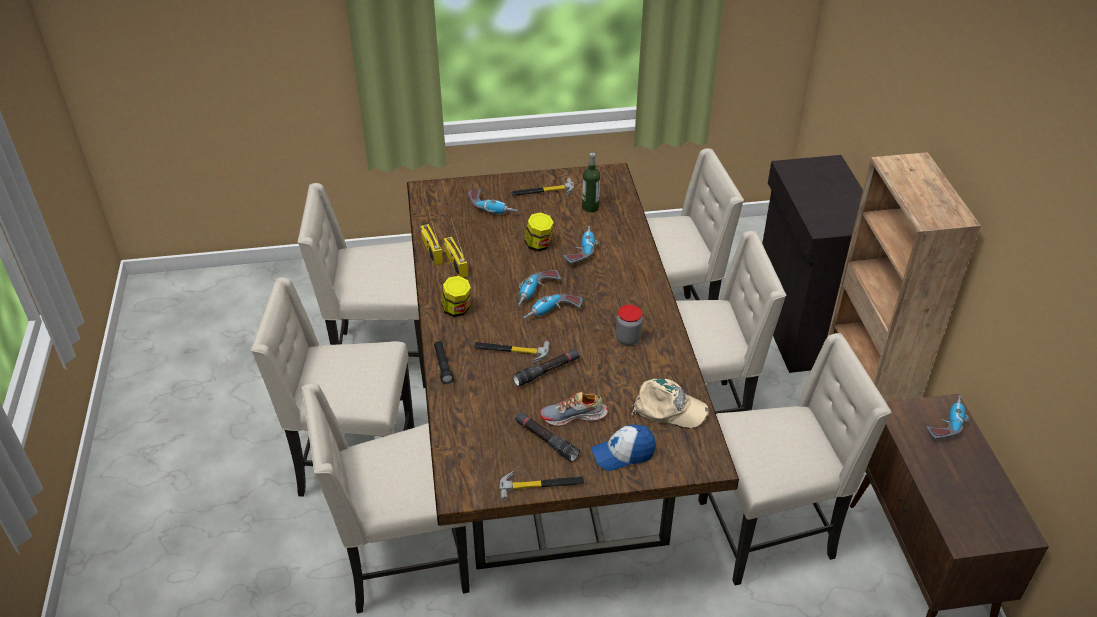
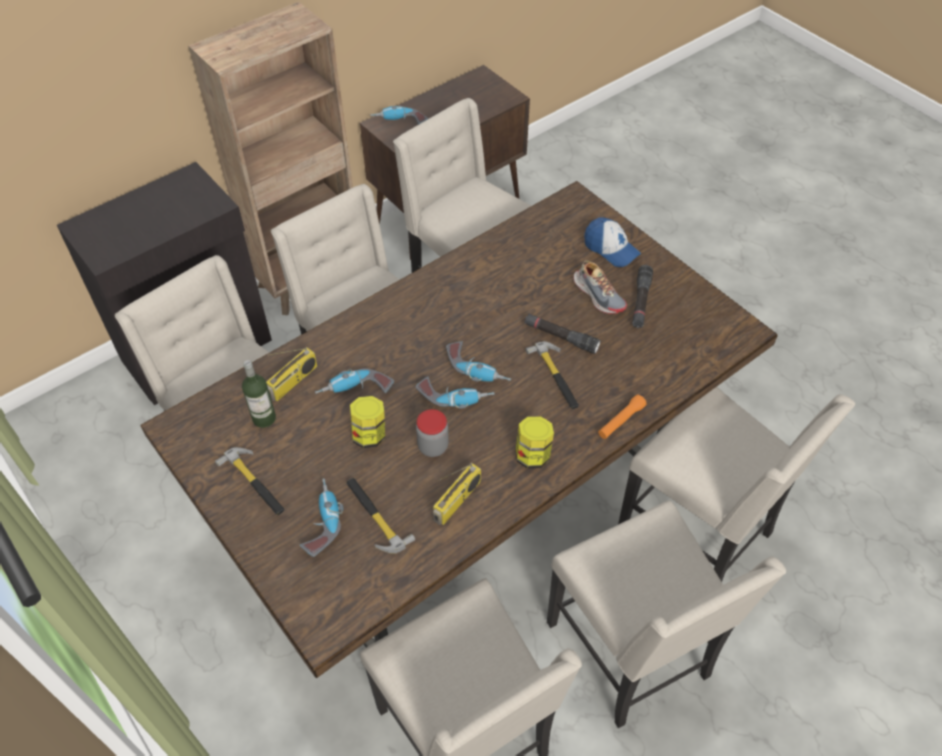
camera: 120 degrees left, 10 degrees up
(431, 250) = (450, 541): radio -> radio (293, 382)
(443, 366) = (620, 421): black flashlight -> orange flashlight
(541, 485) = (687, 283): hammer -> hammer (374, 516)
(628, 339) = (471, 297): jar -> jar (433, 446)
(669, 409) = (538, 240): beige cap -> none

